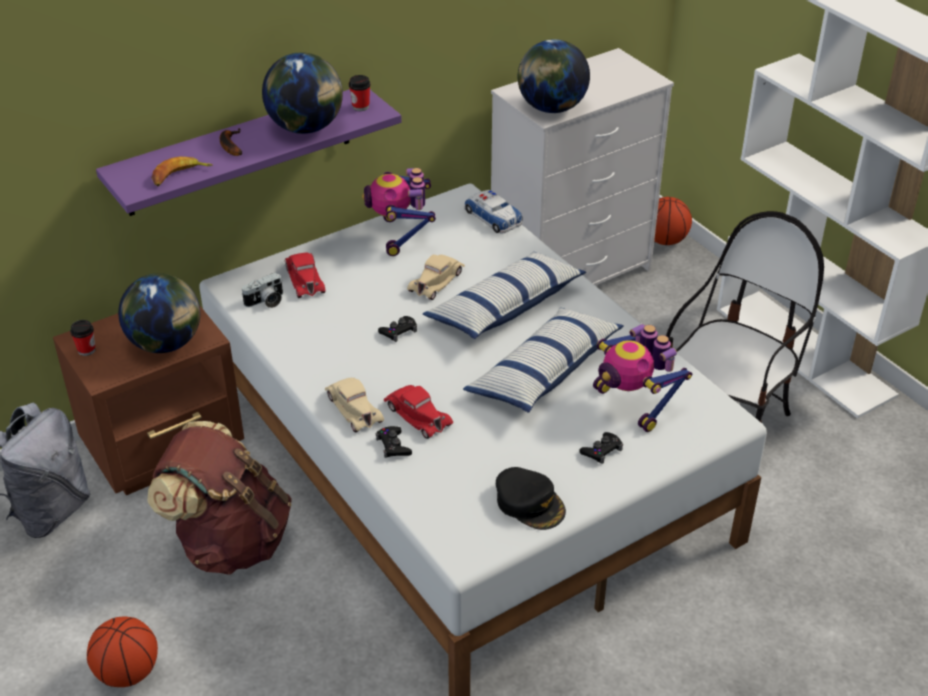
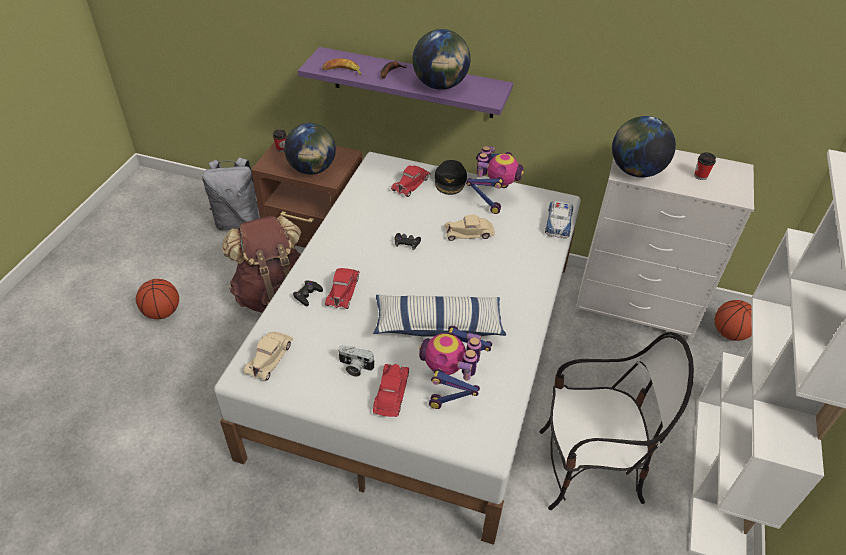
camera: 50 degrees right, 5 degrees up
(266, 302) = (376, 181): camera -> camera (354, 367)
(354, 408) = (324, 262): beige toy car -> beige toy car (269, 357)
(360, 107) = (487, 92): cup -> cup (700, 176)
(401, 236) = (492, 197): toy robot -> toy robot turned 150 degrees clockwise
(505, 307) = (479, 274): pillow -> none
(530, 503) = (311, 383): black cap -> black cap (450, 181)
(601, 451) = (391, 393): black game controller -> red toy car

